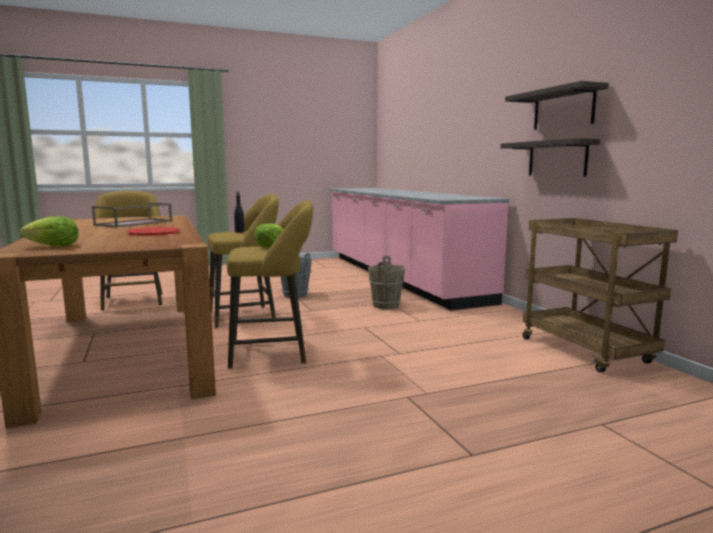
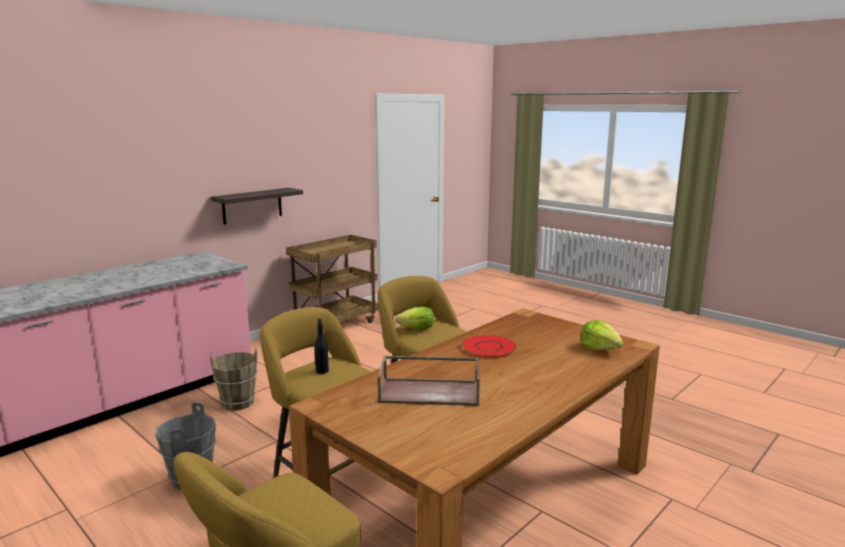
camera: 115 degrees left, 5 degrees up
(563, 109) = (252, 165): shelf -> none

